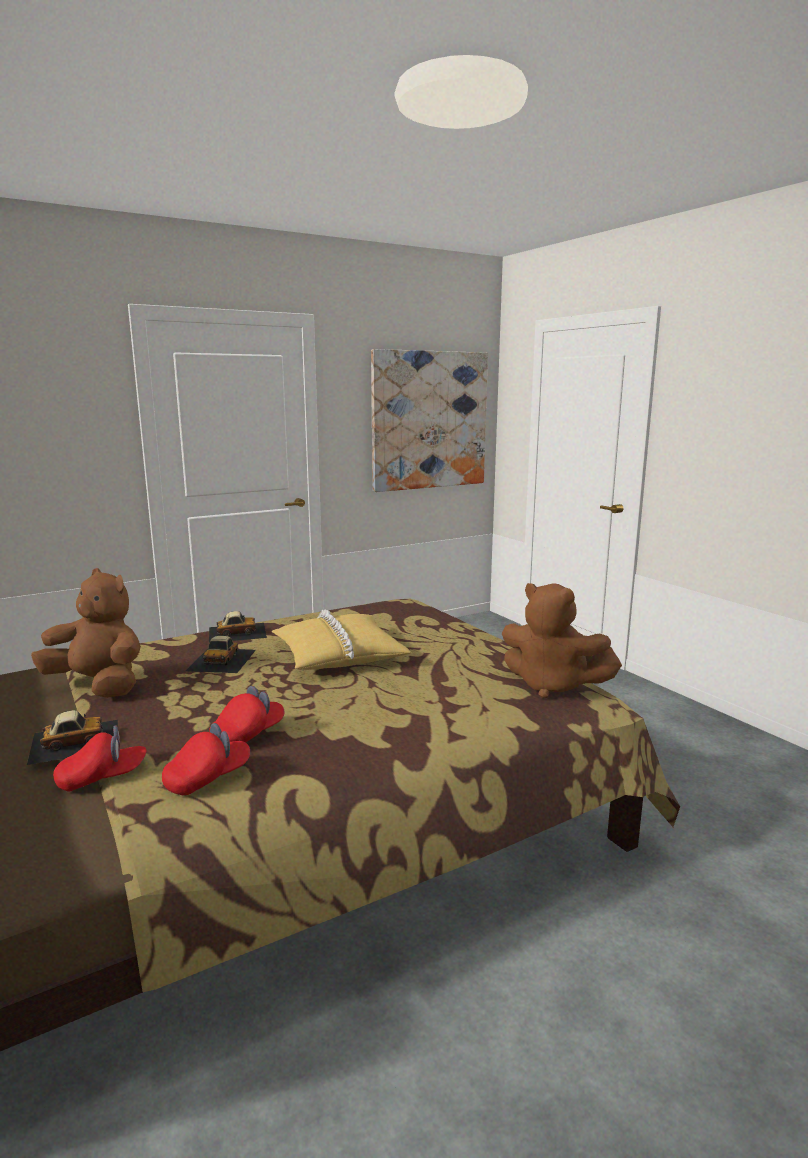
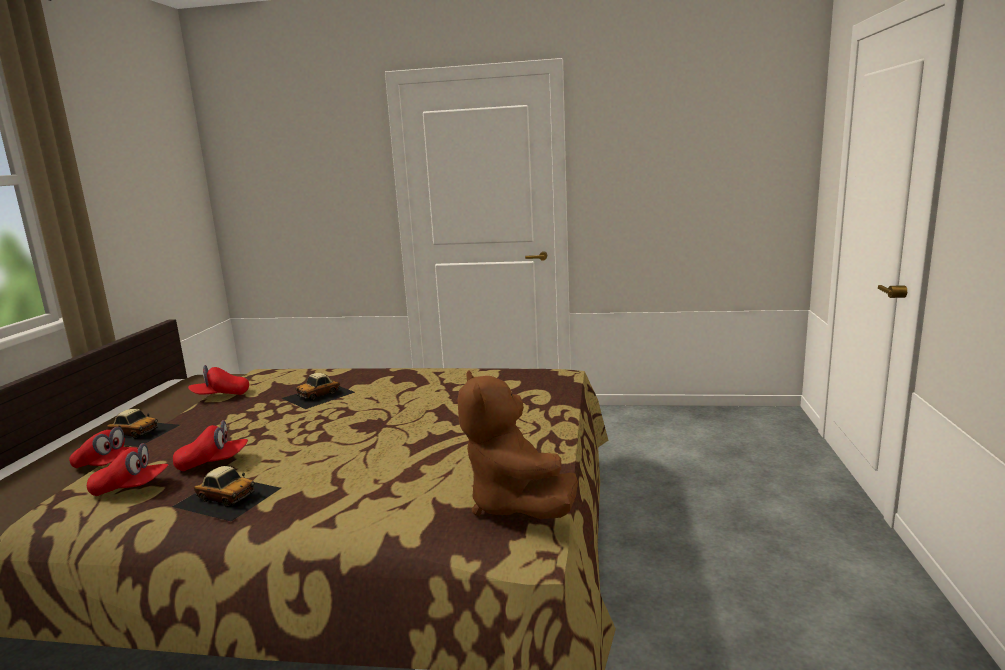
camera: 40 degrees right, 0 degrees up
(99, 685) = (221, 395): brown plush toy -> red cap
(237, 632) = (374, 373): toy car -> toy car (227, 496)
(338, 655) = (399, 413): yellow pillow -> none
(429, 420) = (711, 167): picture -> none

